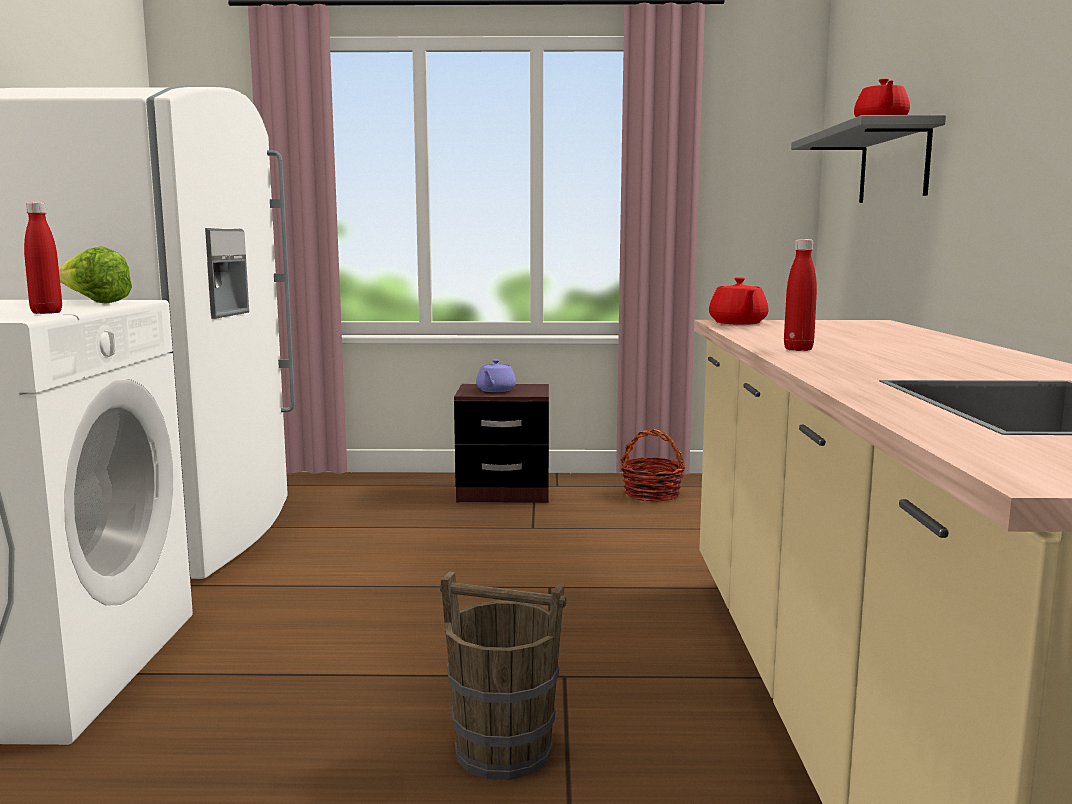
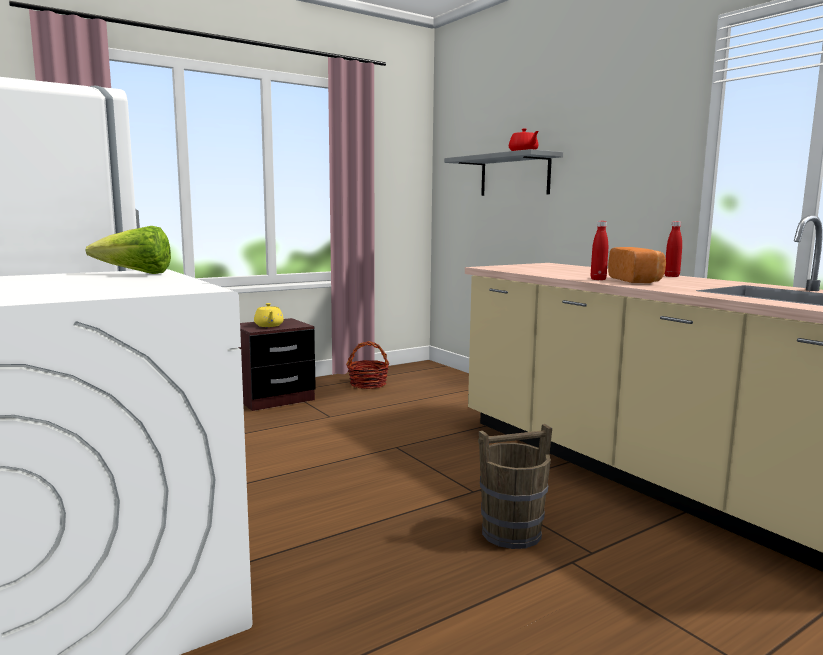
camera: 35 degrees left, 0 degrees up
(46, 313) = (180, 283): red bottle -> red bottle (671, 276)
(495, 390) = (269, 325): purple teapot -> yellow teapot
(737, 323) = (499, 268): red teapot -> none
(864, 356) = (636, 280): none -> bread

